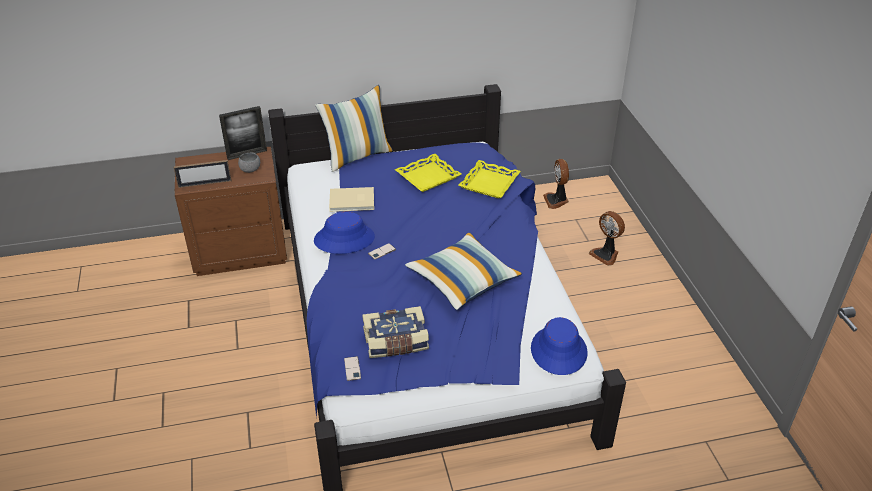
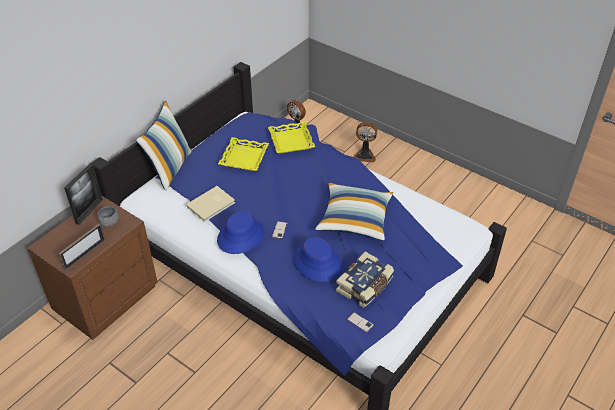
camera: 40 degrees left, 5 degrees up
(558, 351) = (456, 230): blue hat -> blue hat (317, 263)

